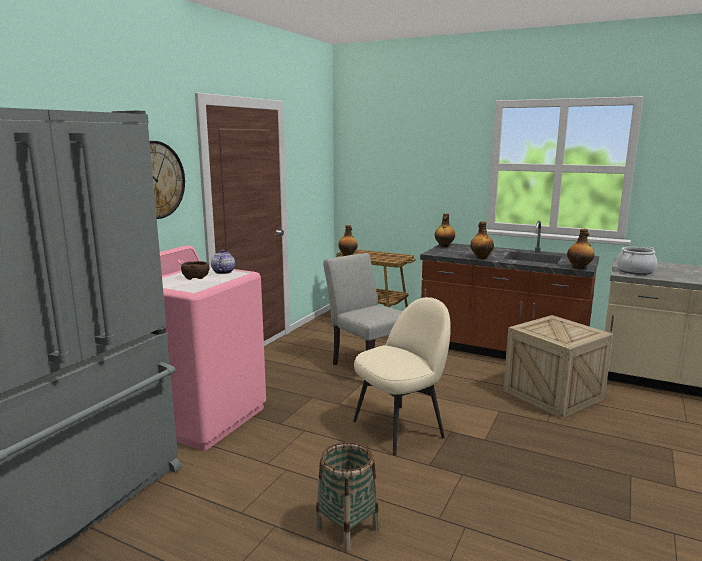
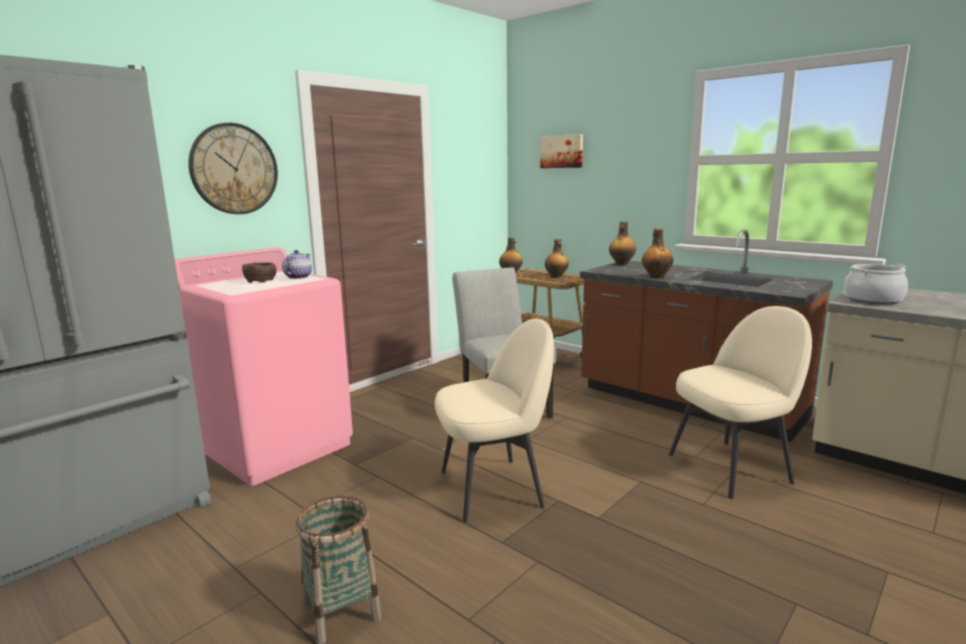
camera: 15 degrees right, 0 degrees up
(384, 154) = (562, 151): none -> picture
(553, 394) = (731, 467): crate -> beige chair
(579, 268) = (786, 293): bottle -> bottle (556, 277)

